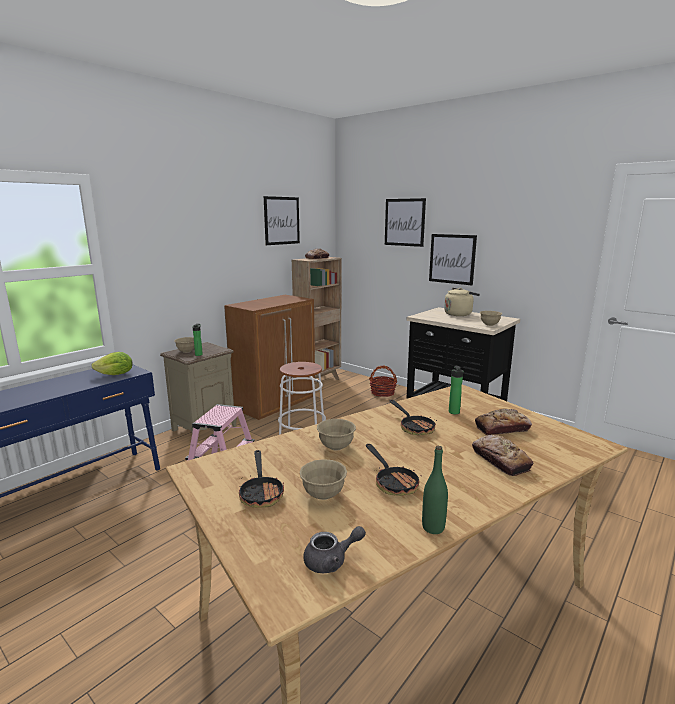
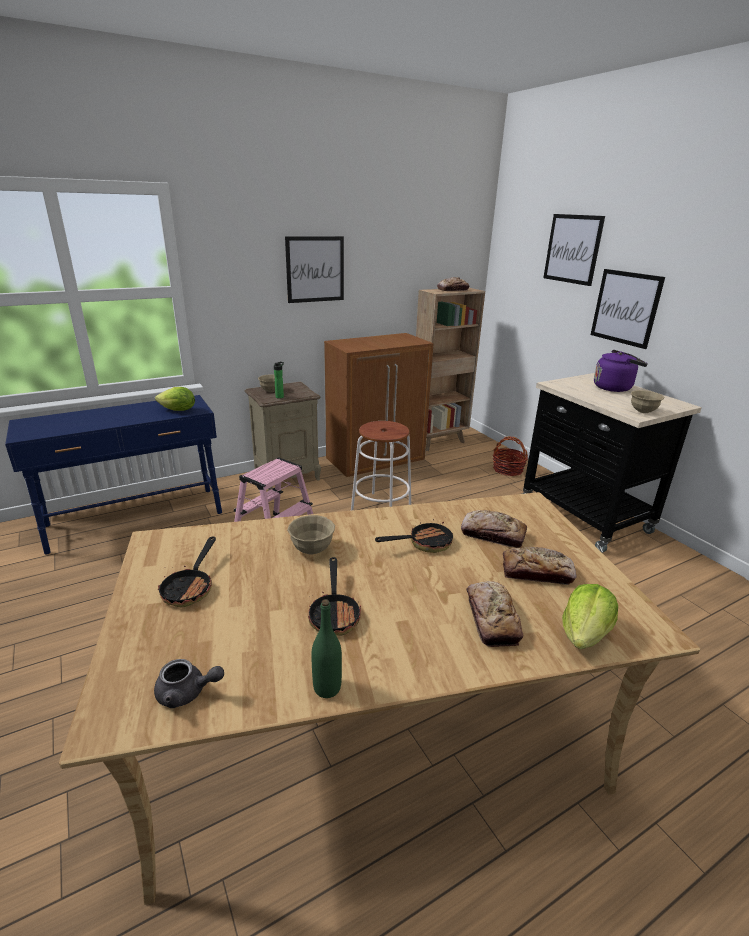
camera: 20 degrees right, 10 degrees up
(281, 220) = (411, 239): picture -> picture (315, 269)
(323, 495) = (247, 608): beige bowl -> none
(414, 427) = (424, 543): frying pan -> frying pan turned 105 degrees counterclockwise
(454, 413) = (492, 534): bottle -> bread
(459, 314) = (614, 388): beige kettle -> purple kettle
(561, 455) = (585, 634): none -> lettuce

